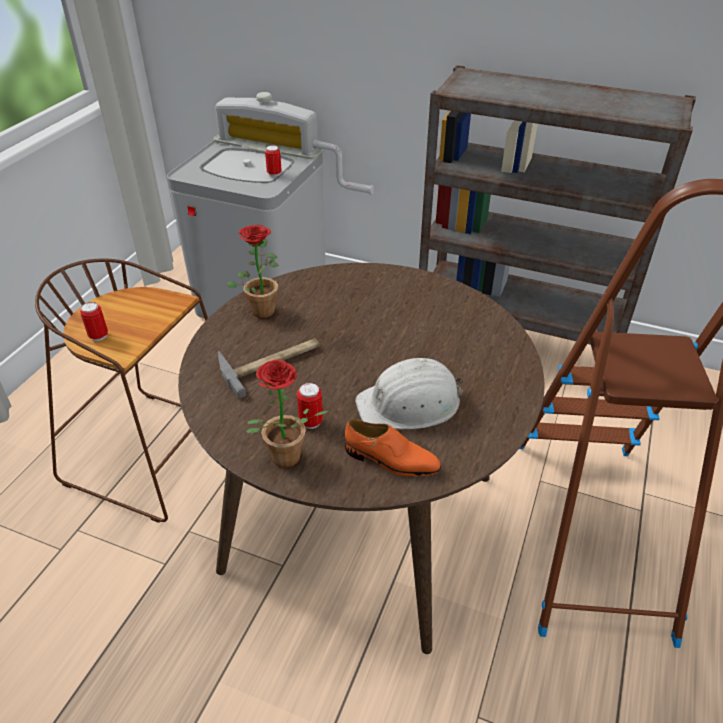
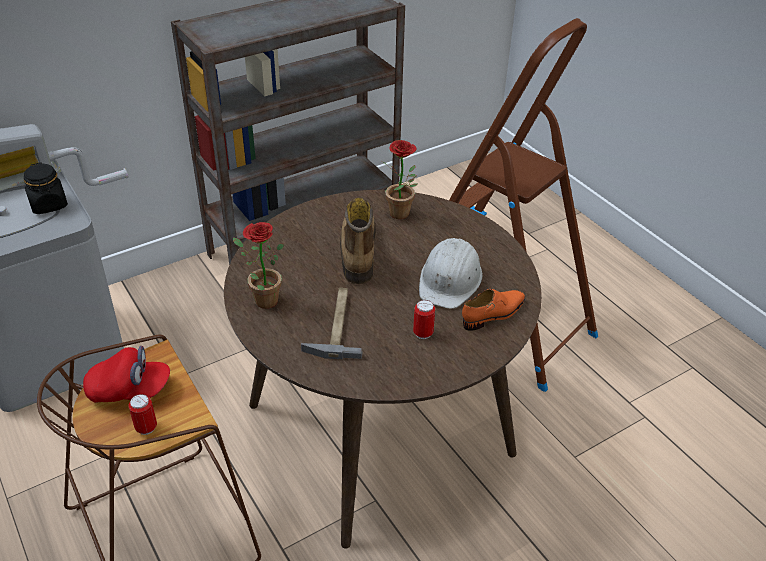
camera: 55 degrees left, 0 degrees up
(132, 308) = (129, 390): none -> red cap
(274, 174) = (49, 204): can -> black jar
(284, 461) = (450, 364): potted plant -> potted plant (402, 215)
(383, 326) = (357, 251): none -> boot

